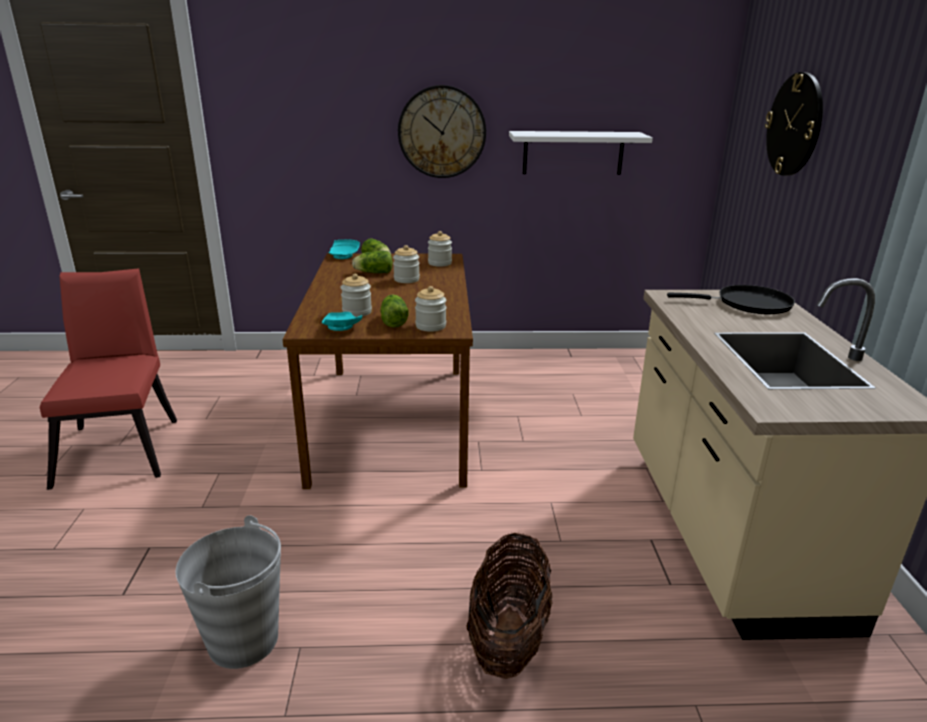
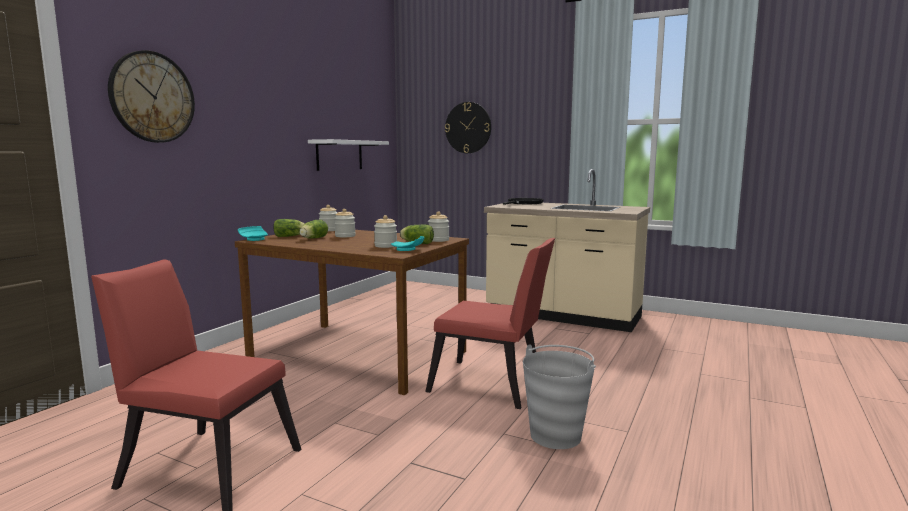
camera: 60 degrees left, 15 degrees down
(369, 543) = (493, 385): none -> red chair
(442, 132) = (270, 140): wall clock -> wall clock (152, 97)
(508, 637) = (602, 369): basket -> none

